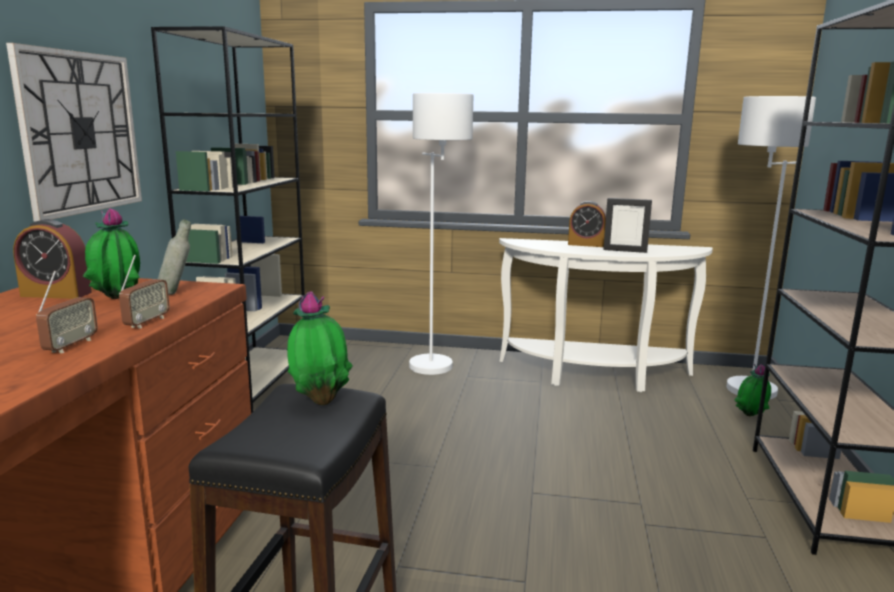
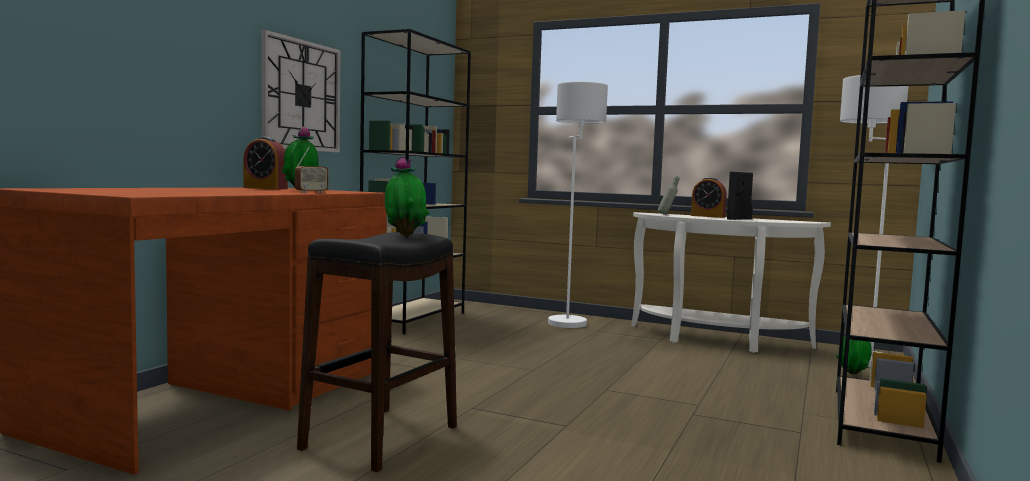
camera: 15 degrees right, 10 degrees down
(70, 346) = (260, 192): radio -> none
(177, 293) = (340, 191): grey bottle -> grey bottle (667, 215)
(625, 250) = (739, 219): picture frame -> picture frame turned 105 degrees clockwise

